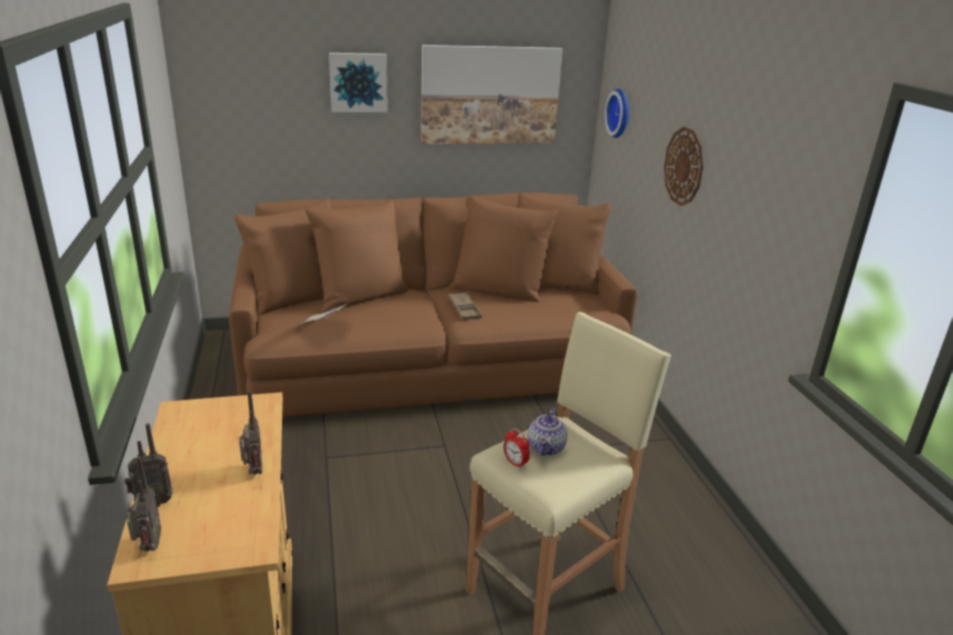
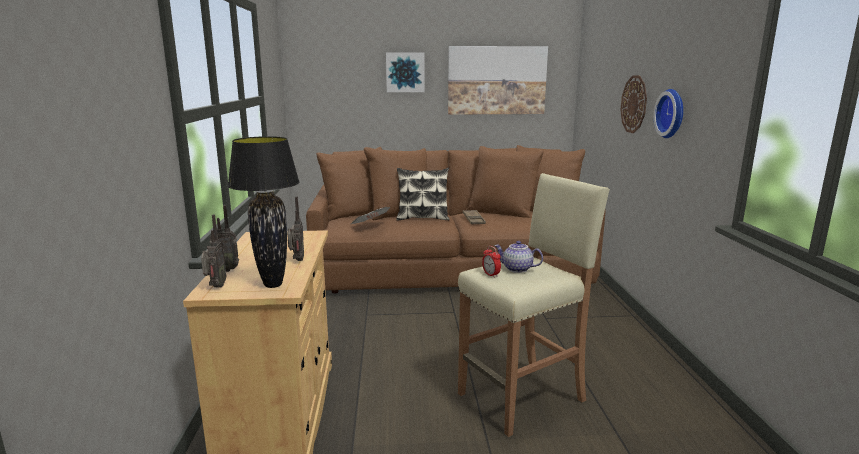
camera: 10 degrees right, 10 degrees down
(231, 536) = (272, 285): none -> black table lamp
(394, 307) = (422, 218): none -> pillow
(547, 448) = (517, 269): teapot -> teapot turned 90 degrees clockwise
(621, 113) = (591, 85): wall clock -> wall clock (672, 113)

